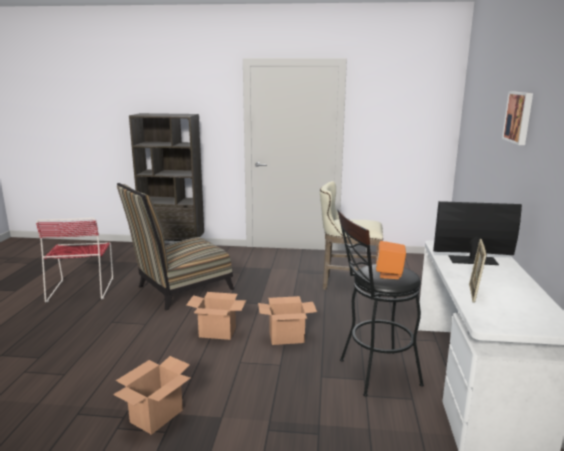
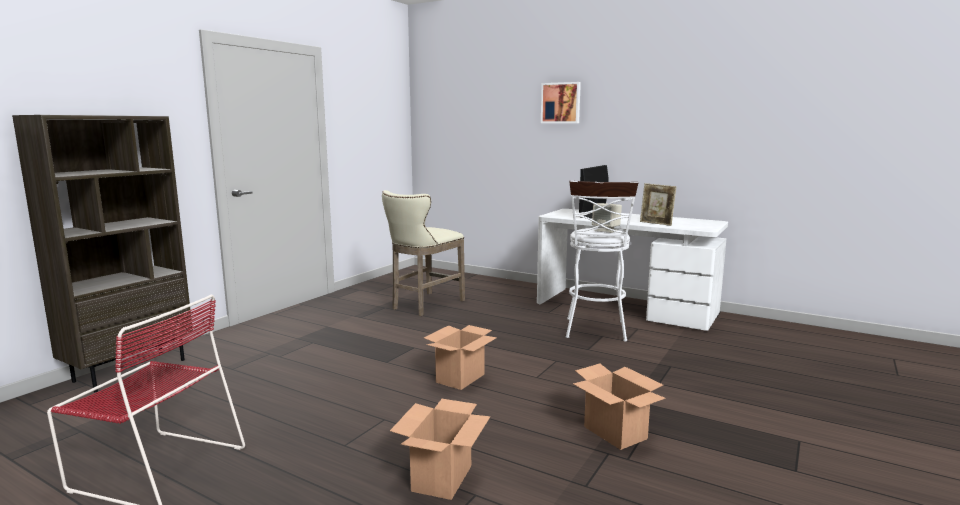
camera: 65 degrees left, 5 degrees down
(180, 289) = (304, 384): chair -> none
(287, 337) = (506, 349): cardboard box -> cardboard box (442, 478)
(373, 373) = (595, 331): black stool -> white stool
(389, 274) = (606, 230): orange speaker -> beige speaker

